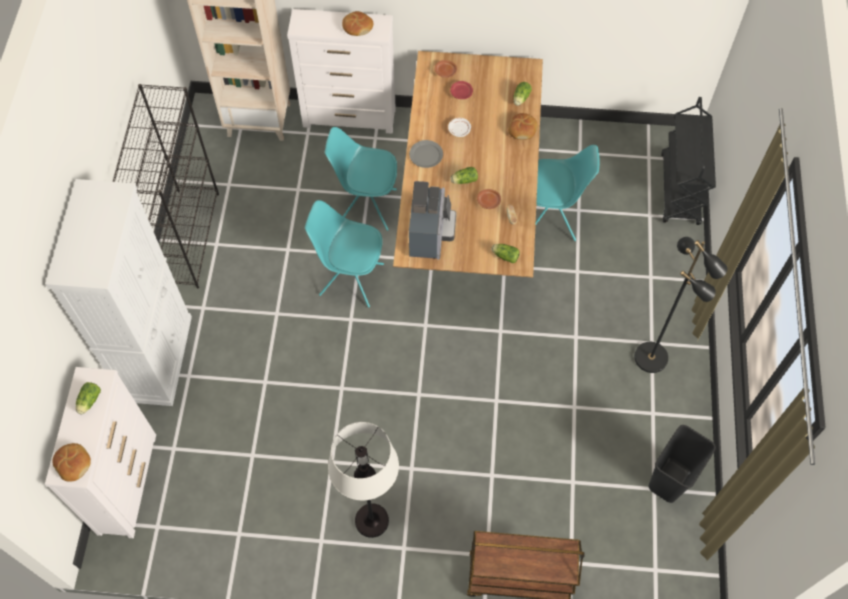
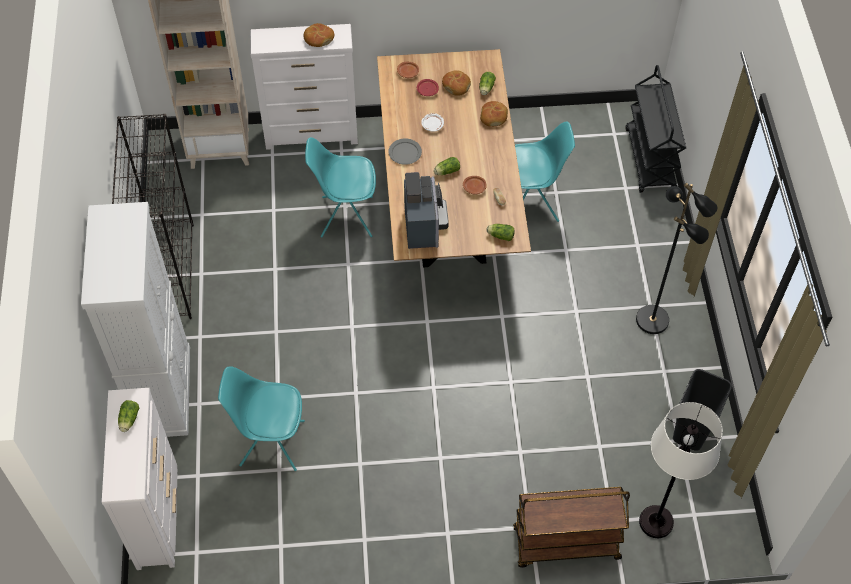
camera: 10 degrees left, 5 degrees down
(73, 463) = (126, 479): bread -> bread (456, 85)
(350, 279) = (343, 288): turquoise chair -> turquoise chair (270, 442)
(372, 520) = (411, 512): white floor lamp -> white floor lamp (656, 522)

